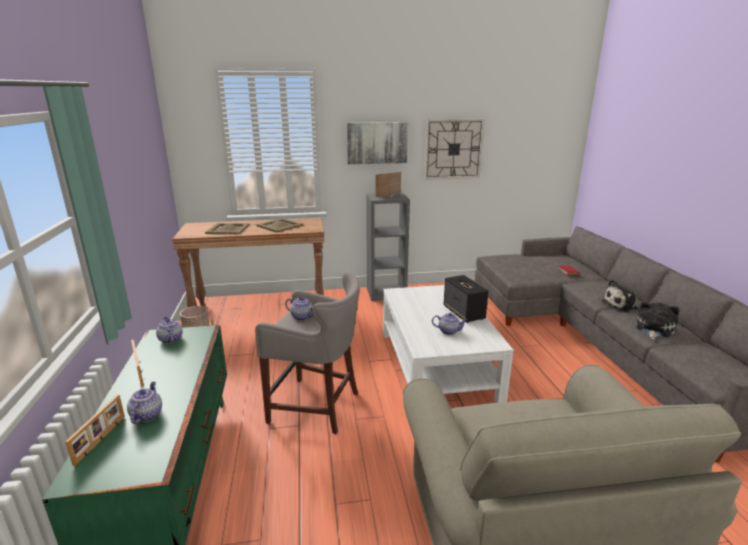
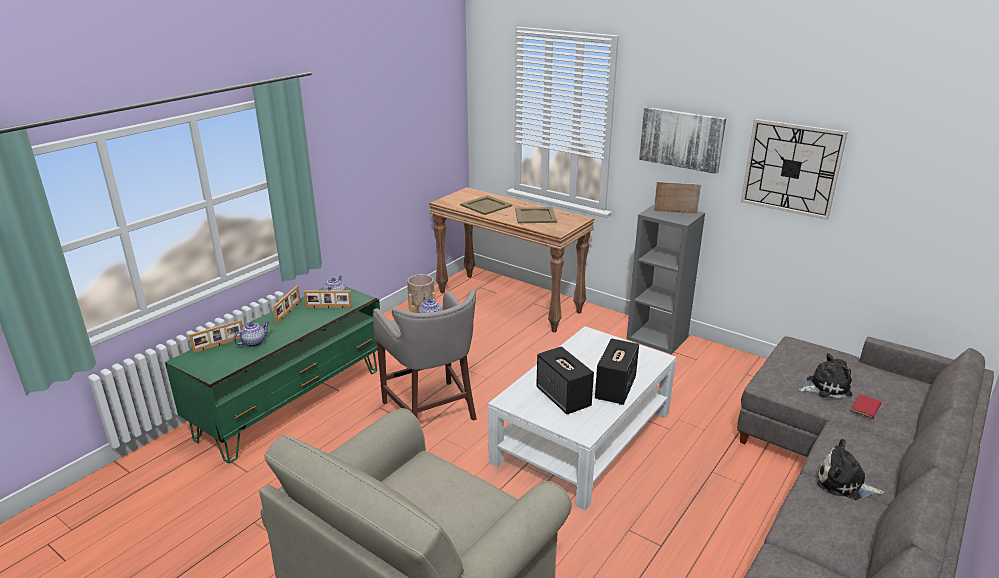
camera: 45 degrees right, 5 degrees up
(180, 350) = (328, 307): none -> picture frame
(449, 331) = (563, 398): teapot -> speaker
(653, 329) = (814, 527): plush toy -> plush toy (825, 387)

